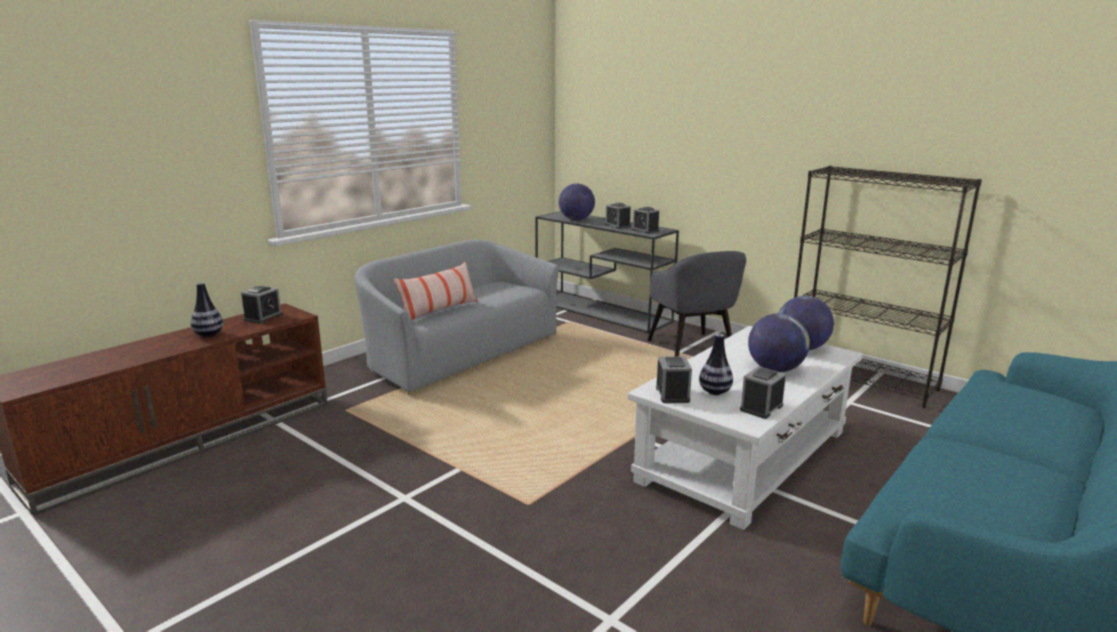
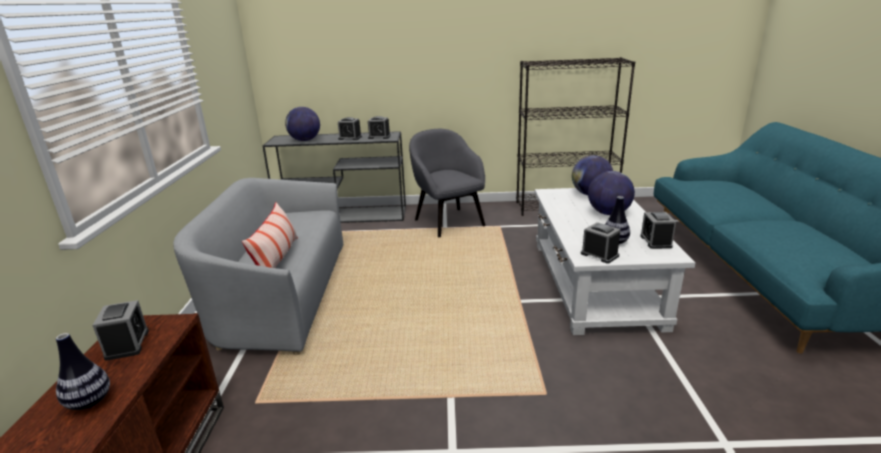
camera: 40 degrees left, 5 degrees up
(691, 348) = (448, 222): grey armchair -> grey armchair turned 150 degrees counterclockwise

